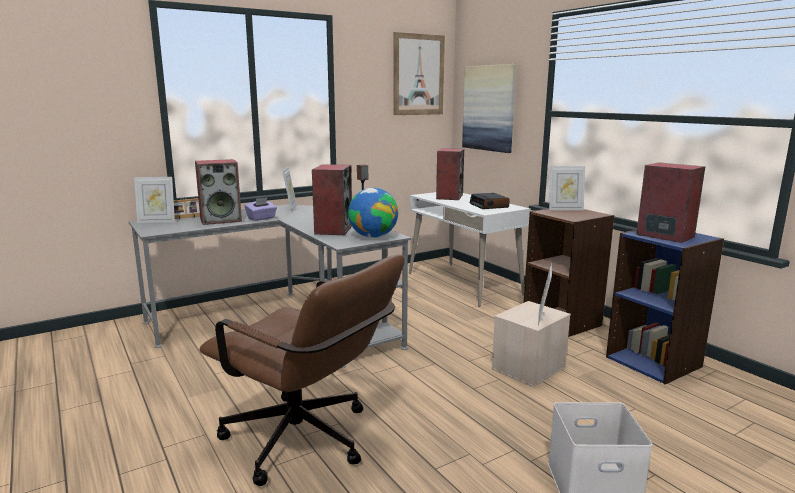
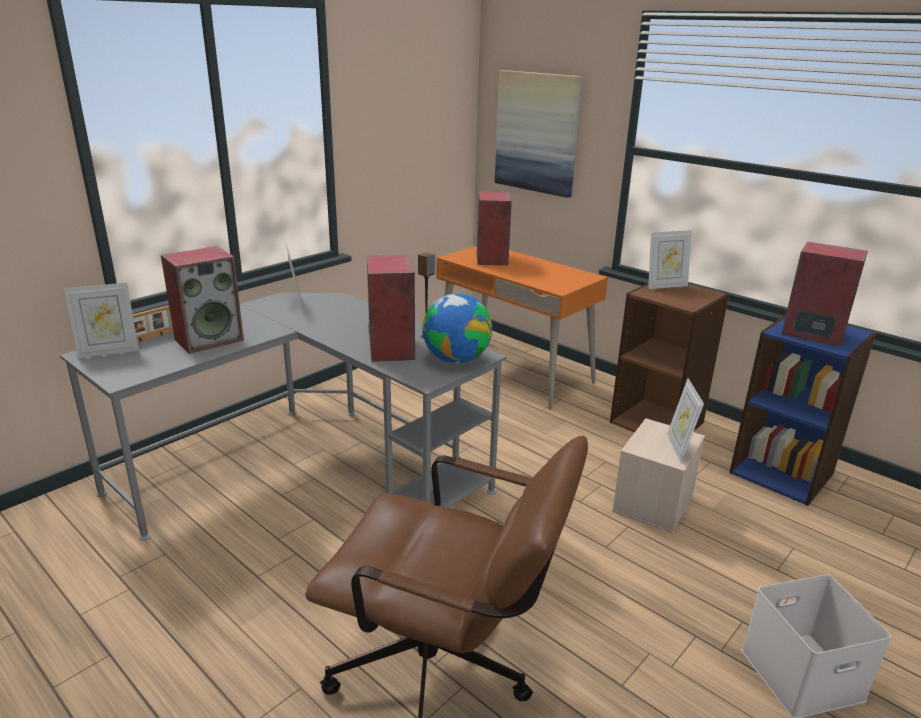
camera: 15 degrees left, 10 degrees up
(261, 218) = (268, 330): purple tissue box -> none
(418, 75) = (437, 82): picture -> none
(464, 284) = (513, 371): white desk -> orange desk
(489, 205) = (555, 275): alarm clock -> none

